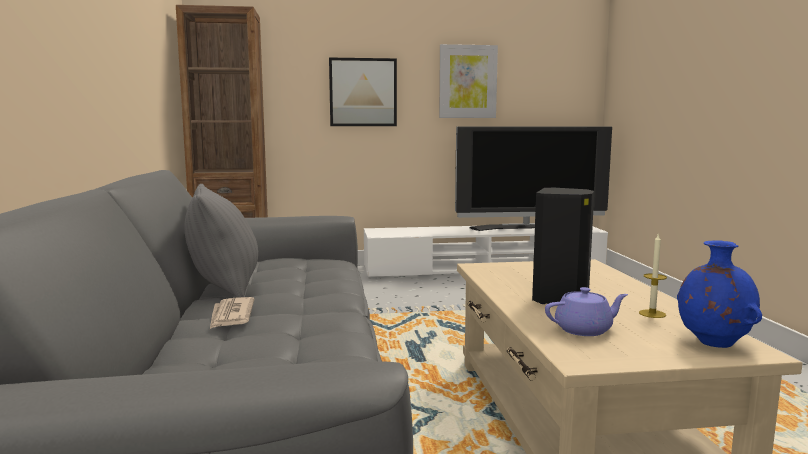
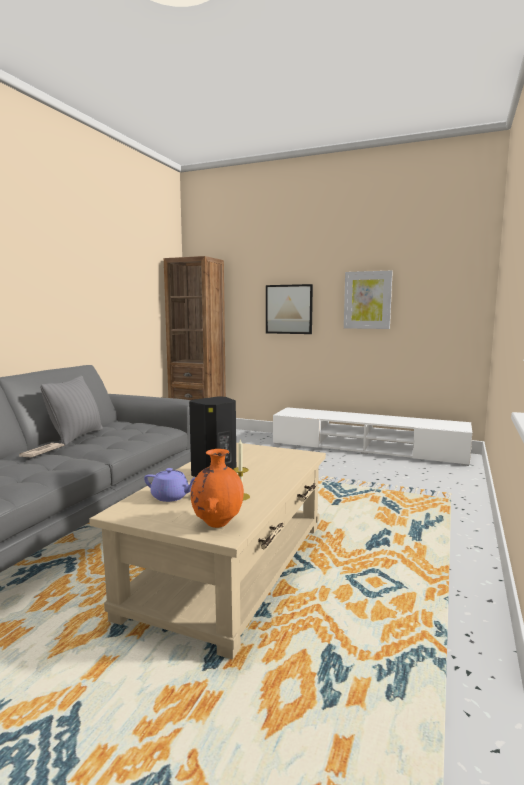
camera: 30 degrees right, 0 degrees up
(528, 228) = (408, 421): television -> none
(713, 343) = (217, 523): blue vase -> orange vase

